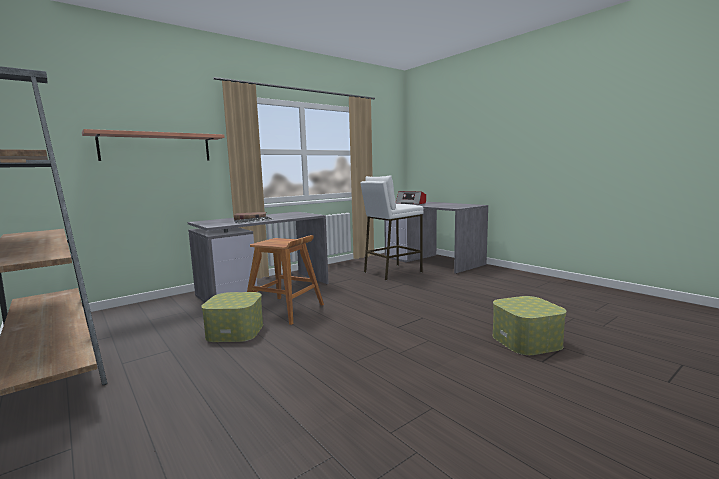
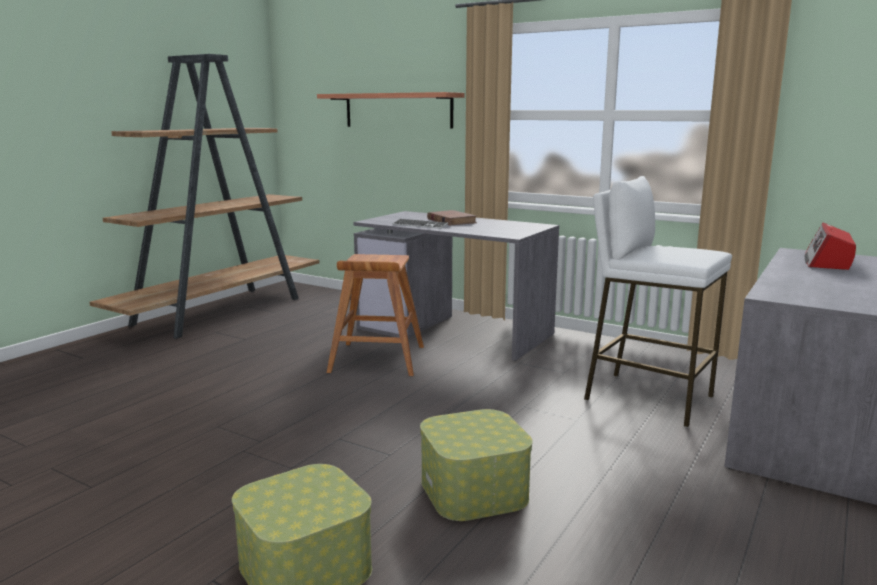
camera: 70 degrees right, 5 degrees up
(235, 331) = (298, 351): storage box -> storage box (474, 490)

